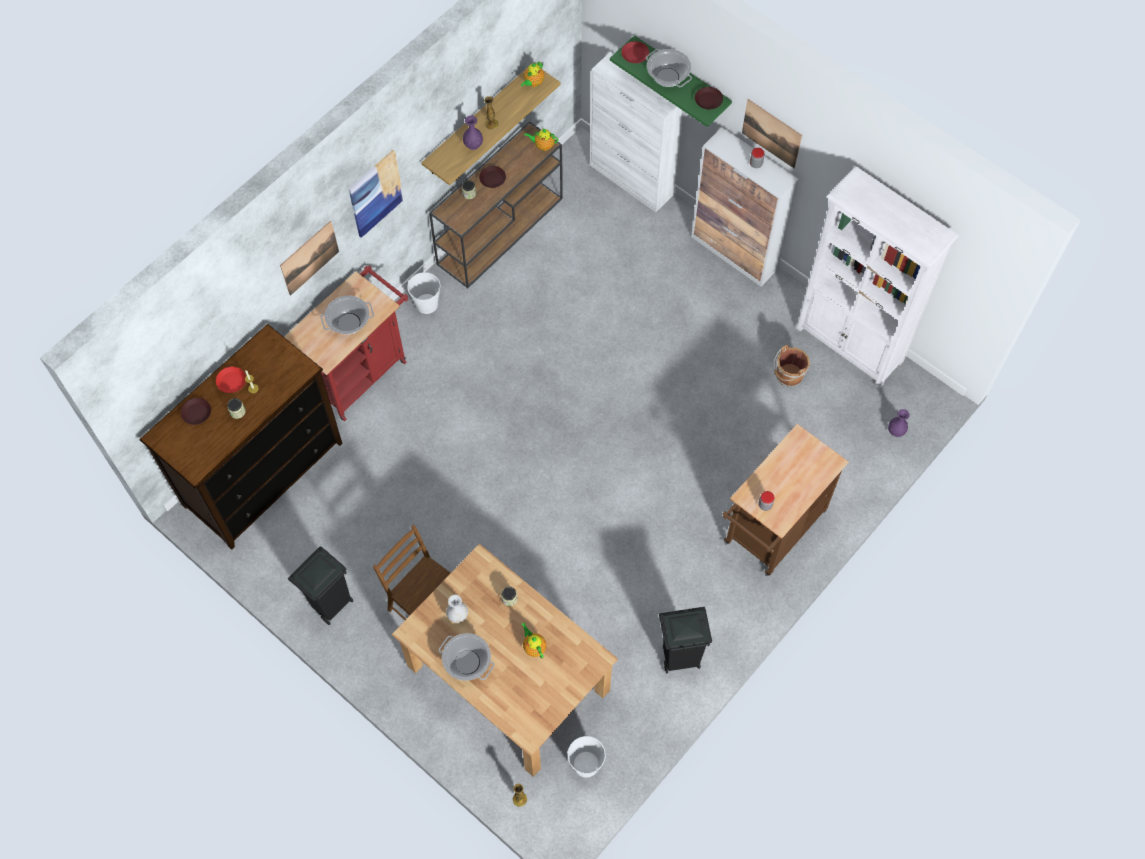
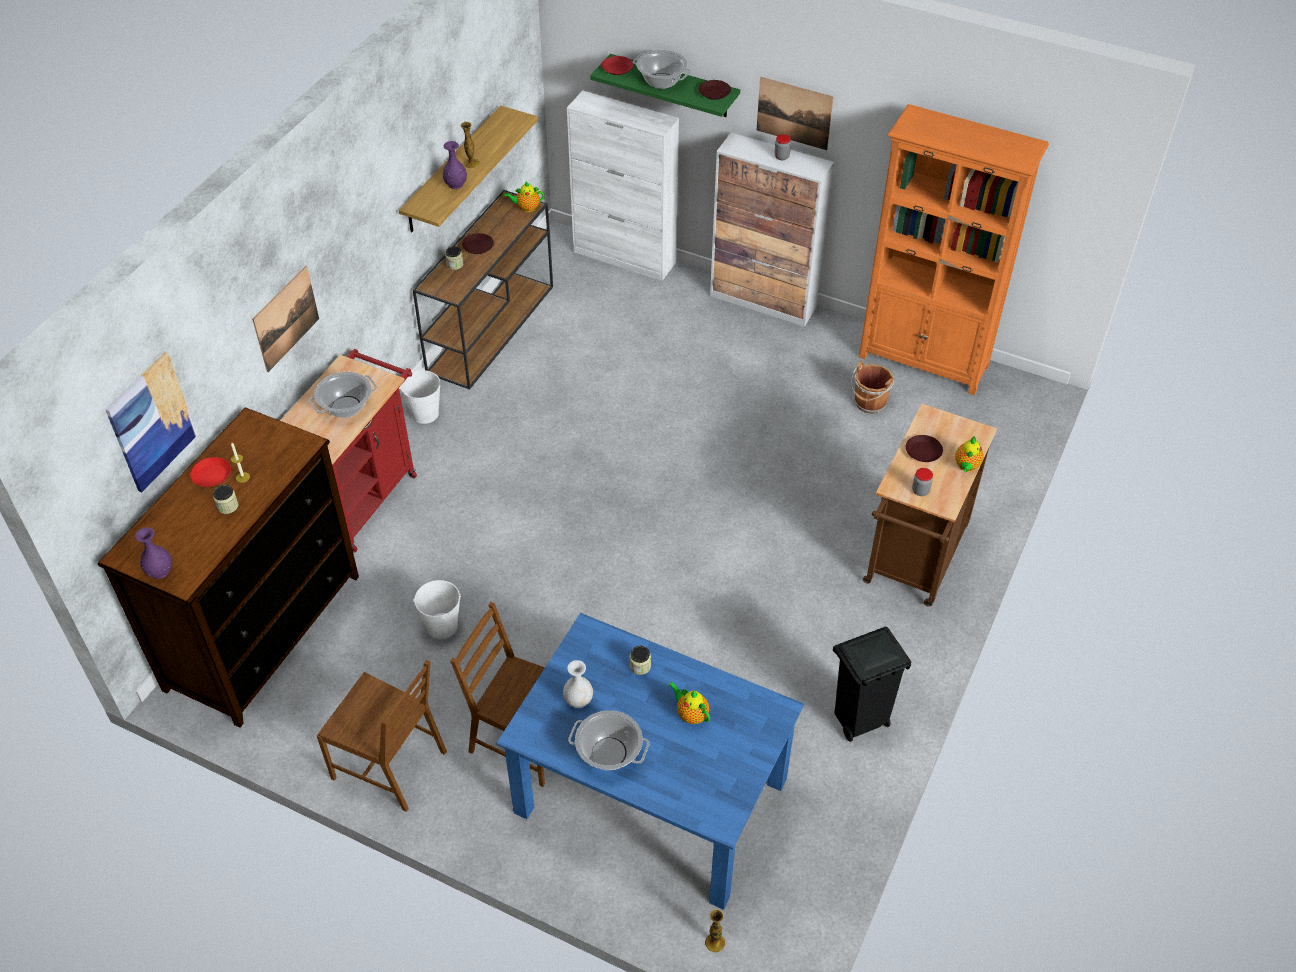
camera: 15 degrees left, 15 degrees down
(196, 412) = (171, 517): brown plate -> brown plate (923, 451)
(331, 605) = (391, 764): black trash can -> brown chair
(375, 193) = (352, 240): picture -> picture (151, 422)
(510, 678) = (653, 795): brown dining table -> blue dining table
(533, 83) = (507, 121): teapot -> teapot (966, 467)
(586, 764) = (787, 876): white bucket -> white bucket (442, 626)
(850, 345) = (924, 361): white bookcase -> orange bookcase
(896, 431) = (1010, 431): purple vase -> purple vase (160, 571)

